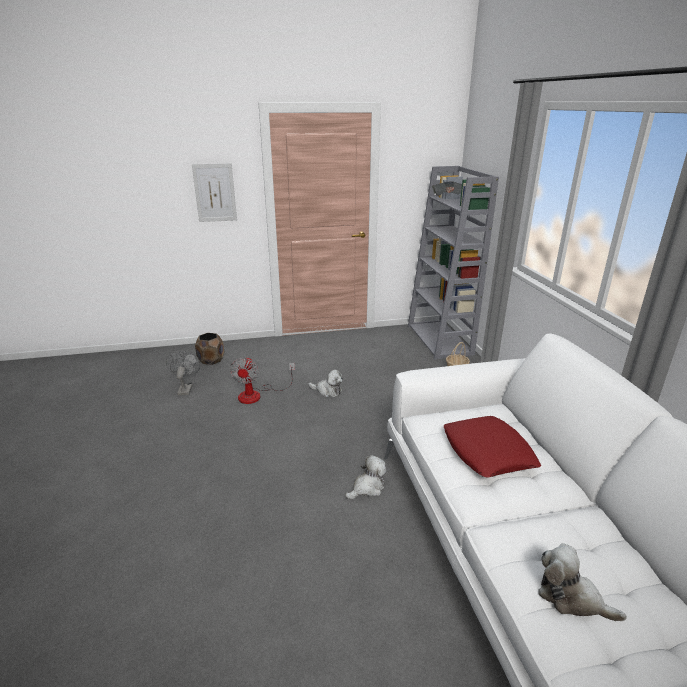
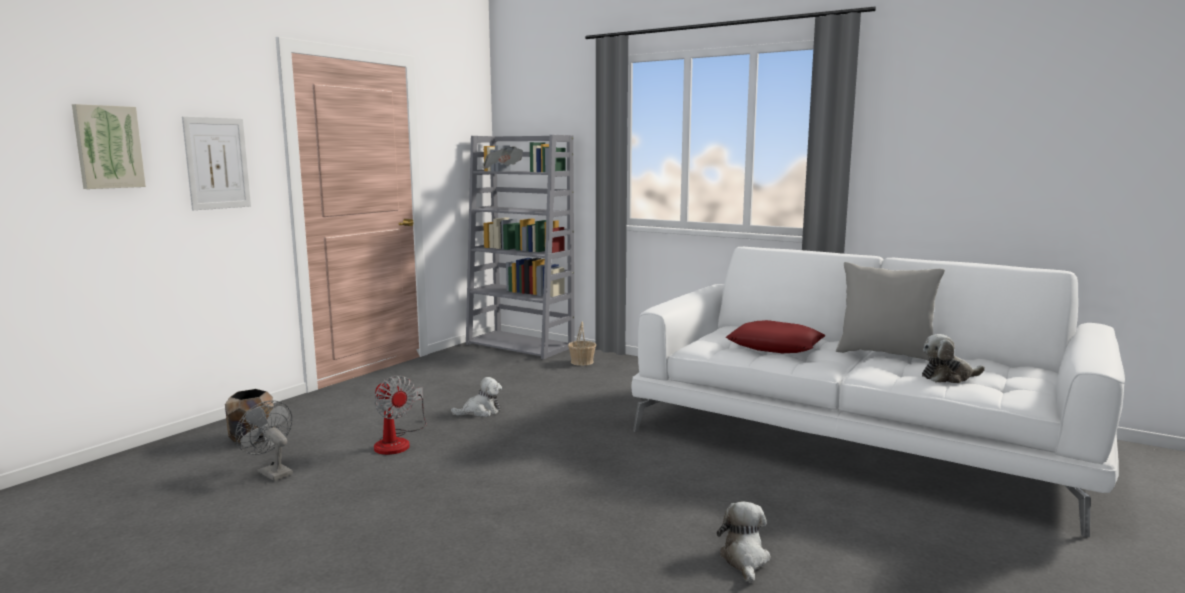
camera: 45 degrees left, 15 degrees down
(149, 184) = (108, 147): none -> picture
(367, 487) = (658, 453): plush toy -> plush toy (744, 559)
(577, 522) = (885, 354): none -> grey pillow

